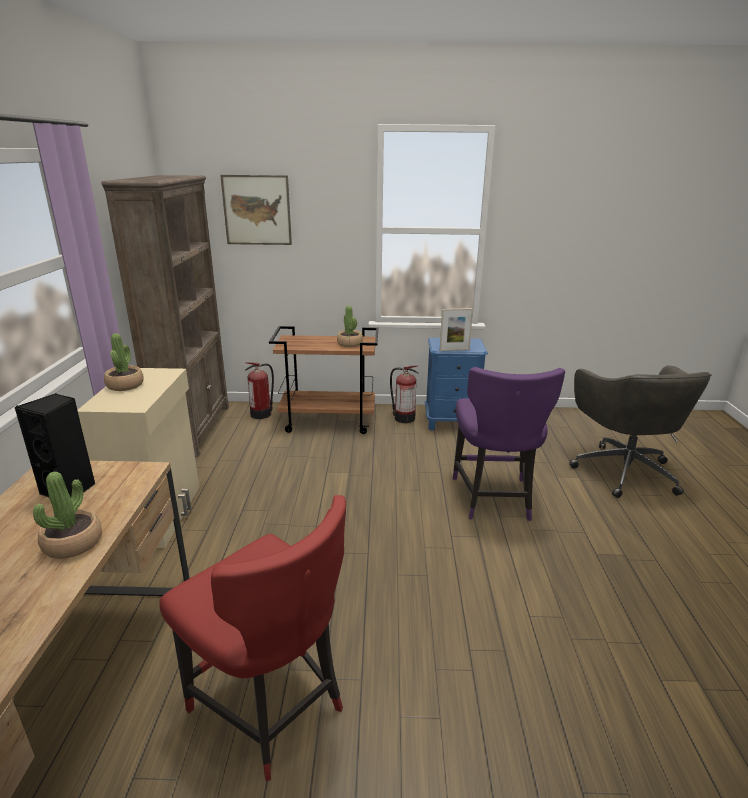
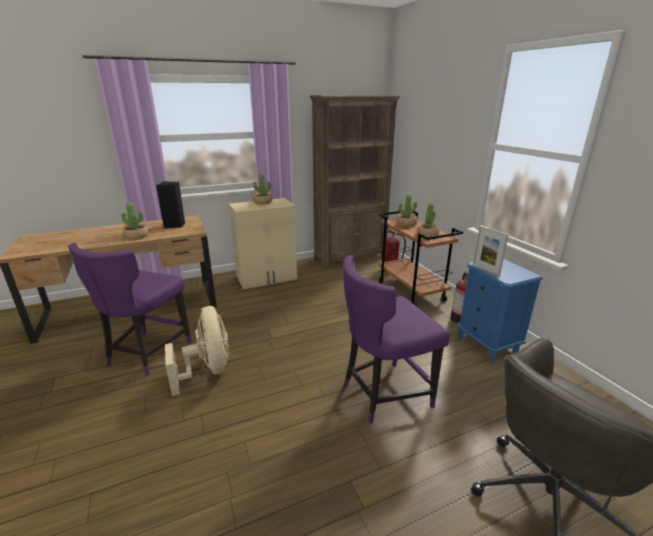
camera: 65 degrees right, 0 degrees up
(257, 210) = (424, 122): picture -> none
(270, 707) = (147, 353): red chair -> purple chair
(305, 342) = (406, 224): none -> potted plant
(374, 628) = (208, 370): none -> beige fan

